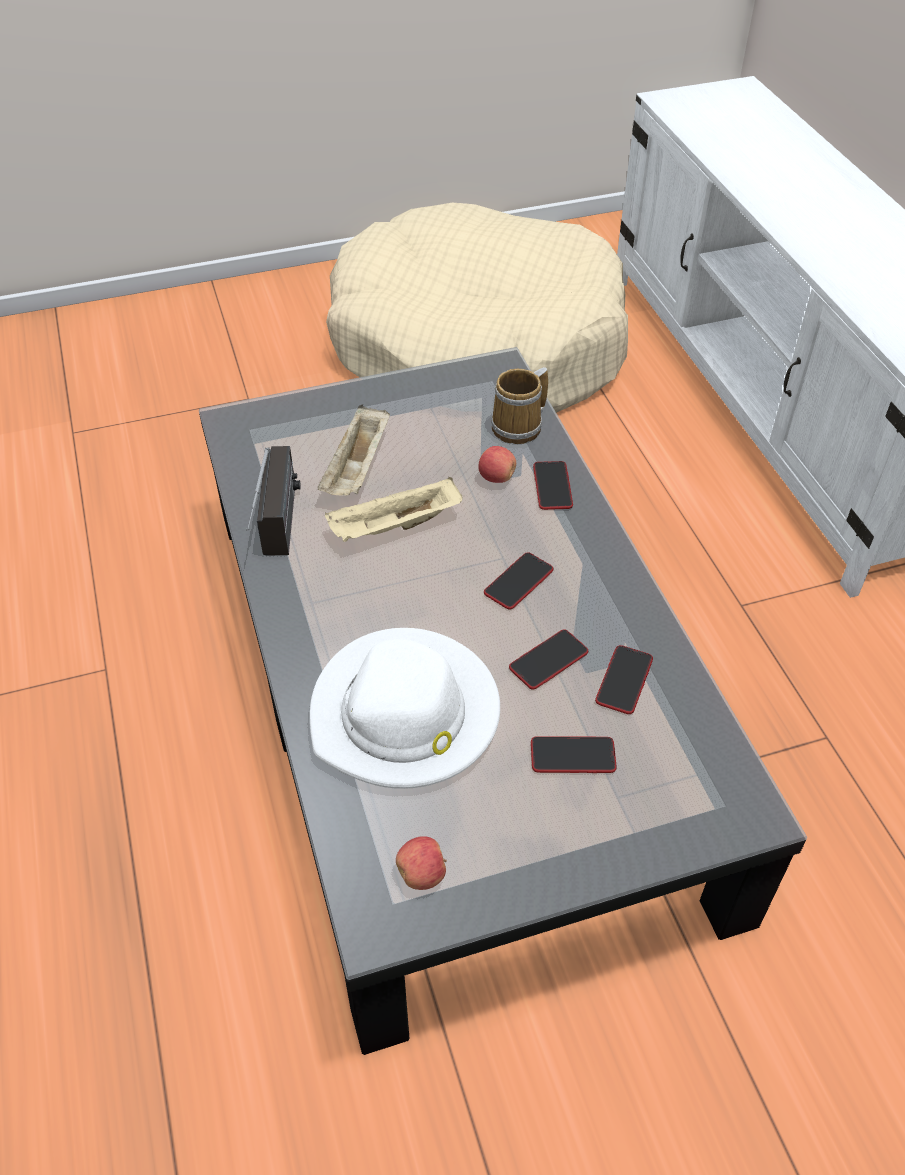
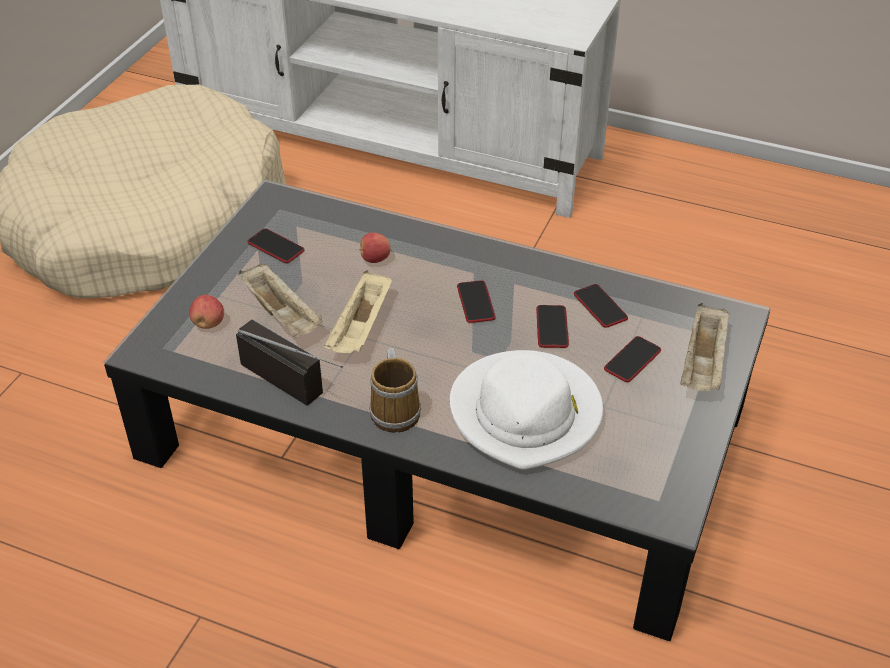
camera: 50 degrees left, 5 degrees down
(422, 874) = (653, 473): apple -> apple (209, 323)
(520, 426) = (342, 222): mug -> mug (396, 410)
(552, 486) = (414, 241): phone -> phone (276, 247)
(636, 824) = (703, 364): none -> beige tray

